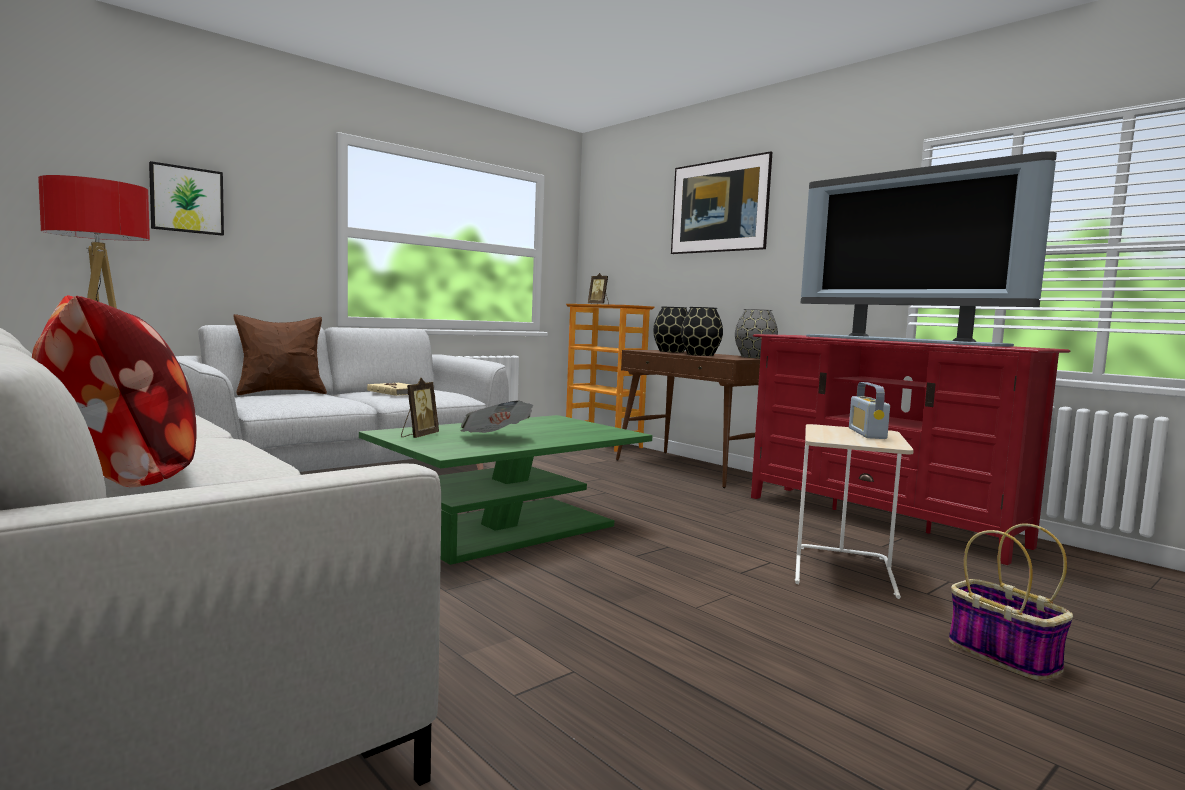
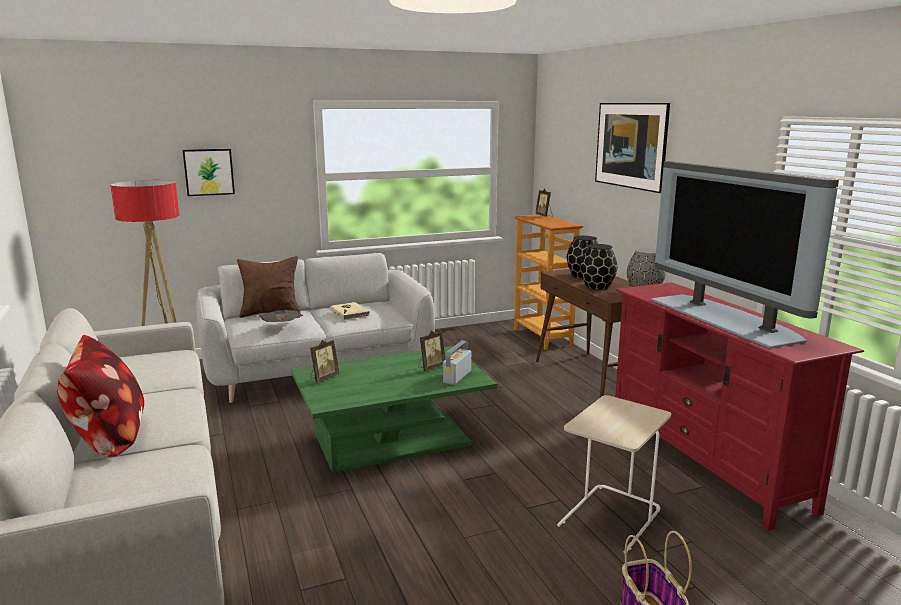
camera: 20 degrees right, 10 degrees up
(495, 438) = (373, 384): newspaper -> newspaper (282, 327)
(553, 427) = (431, 367): none -> picture frame
(867, 433) = (634, 417): radio -> radio (457, 377)

